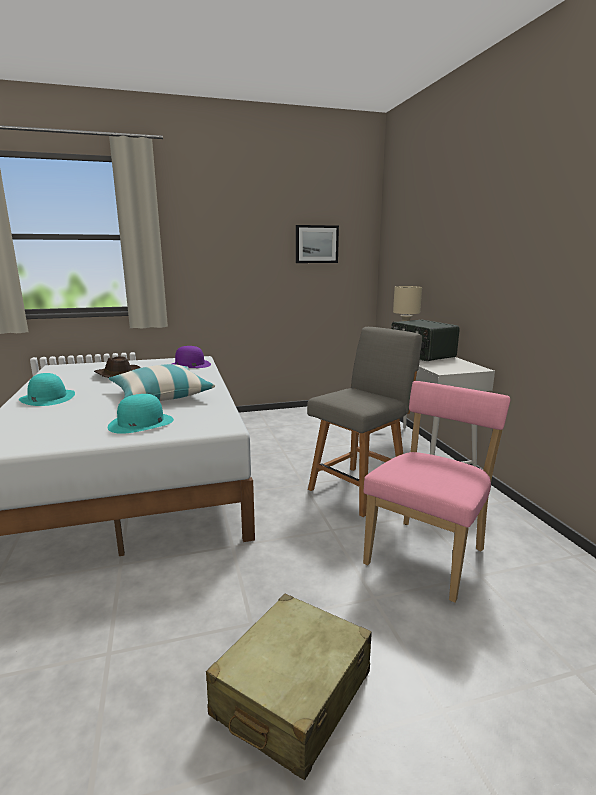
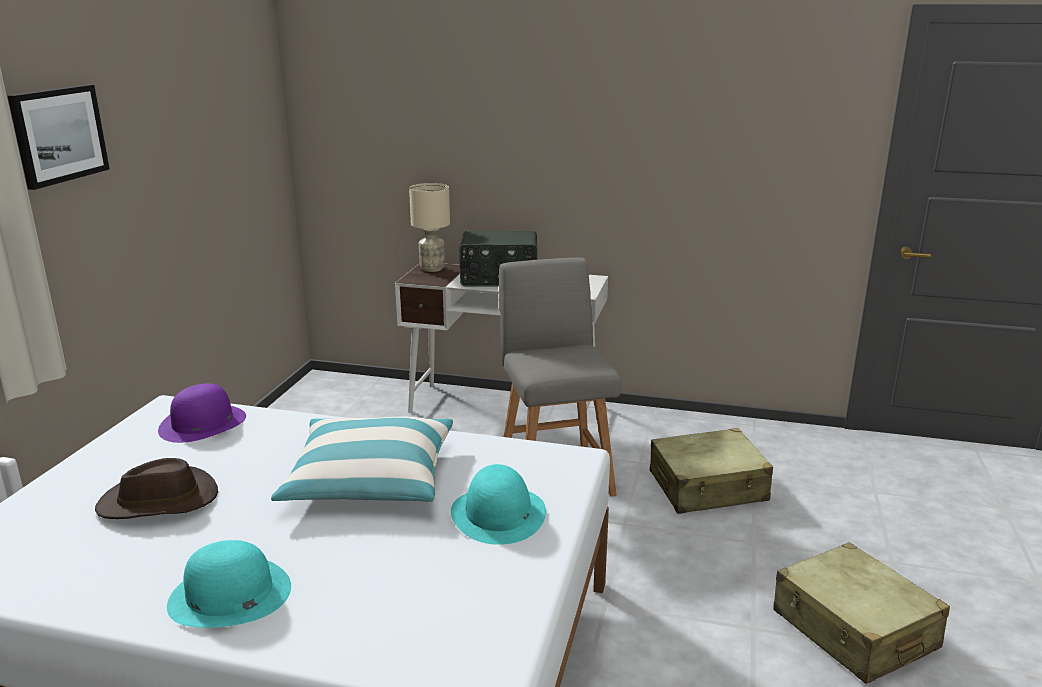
camera: 60 degrees left, 5 degrees up
(316, 244) = (225, 130): picture -> picture (59, 135)
(428, 554) = (708, 487): pink chair -> beige suitcase

